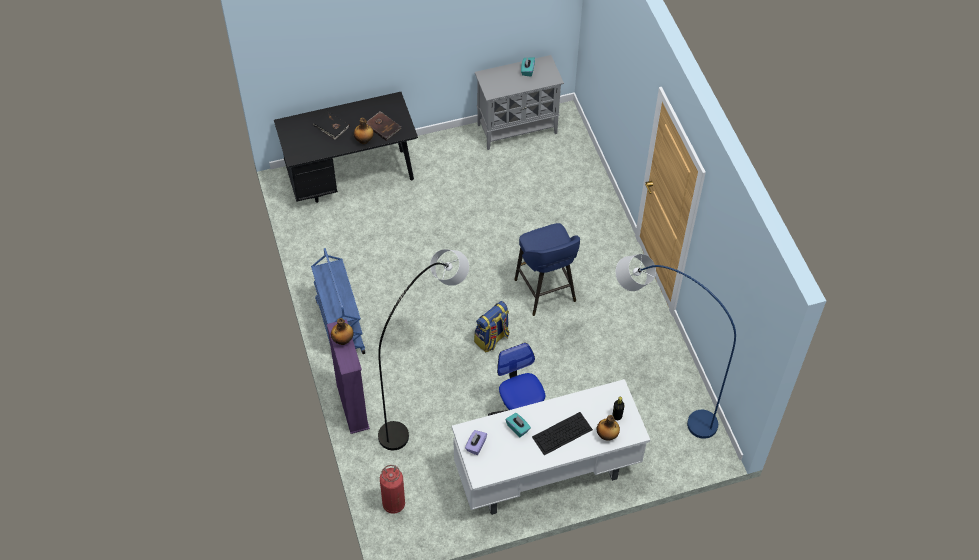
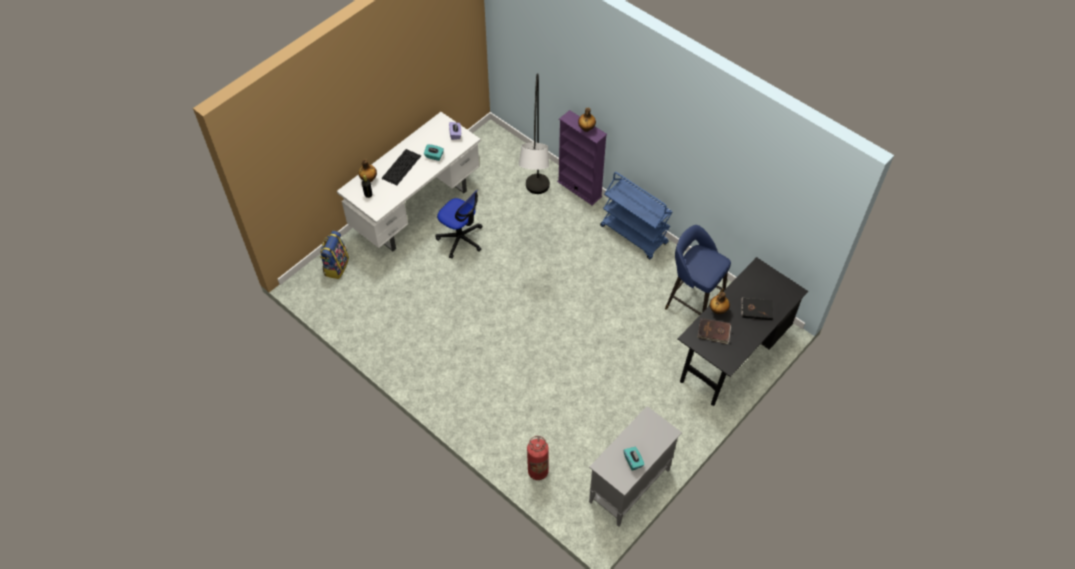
camera: 150 degrees right, 0 degrees up
(393, 504) = (506, 149): fire extinguisher -> fire extinguisher (538, 471)
(492, 339) = (516, 280): backpack -> backpack (336, 266)
(545, 292) = (498, 338): blue stool -> blue stool (692, 304)
(656, 392) = (366, 302): blue floor lamp -> none

